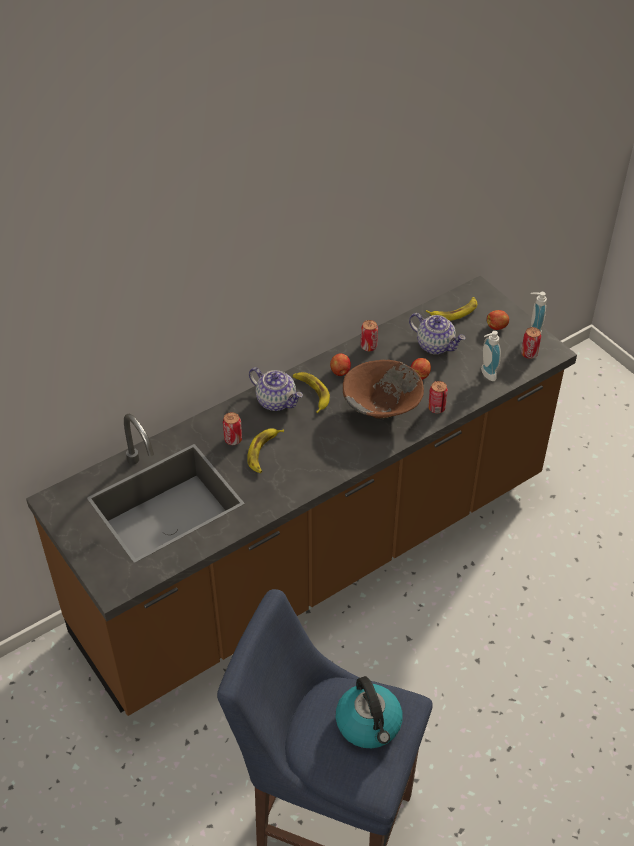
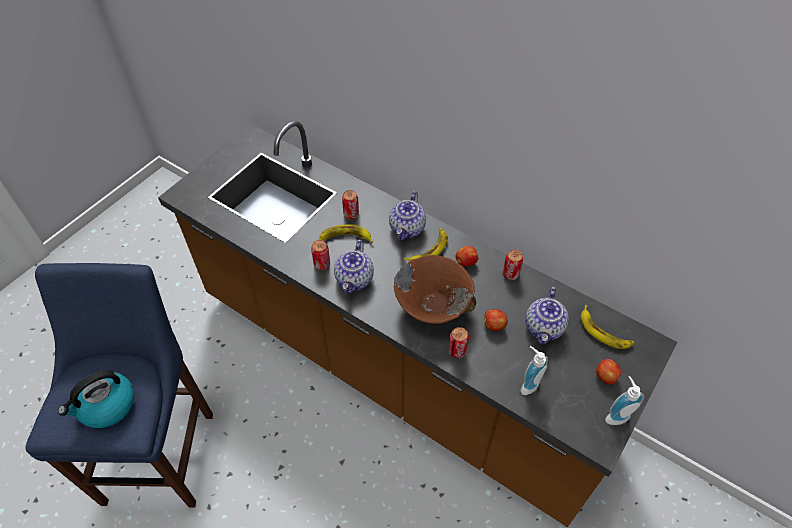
camera: 70 degrees right, 5 degrees up
(322, 458) = (355, 279): none -> teapot
(529, 354) = (582, 419): can -> can (322, 264)

